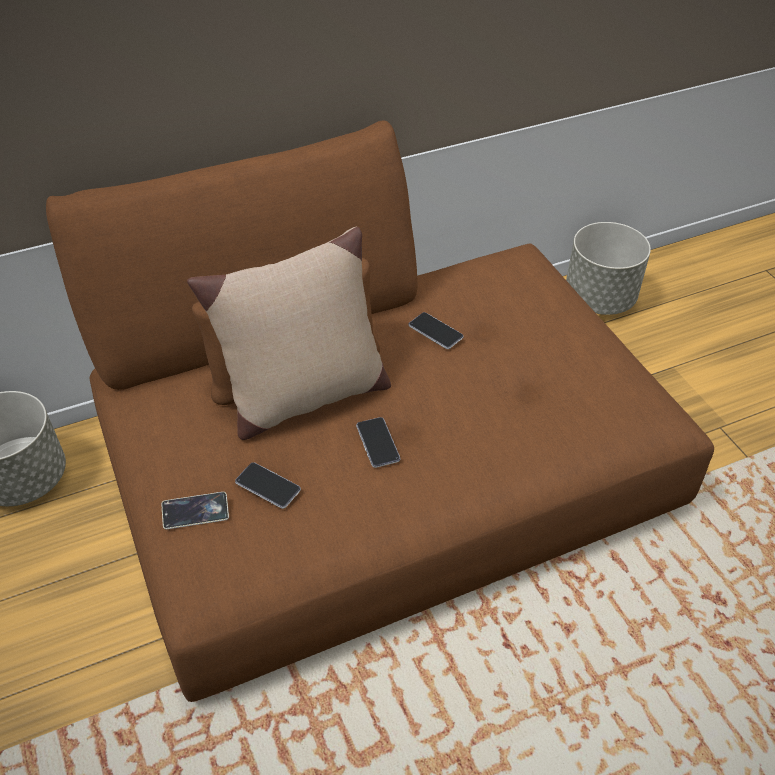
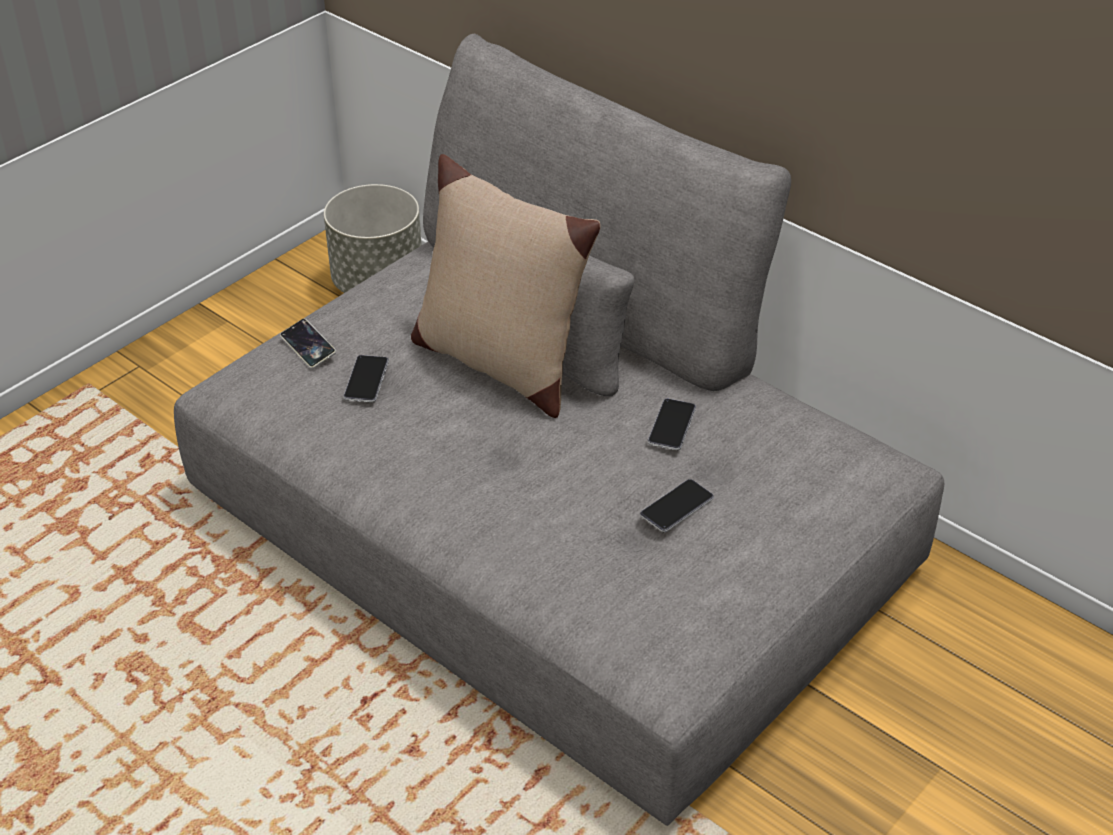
camera: 65 degrees right, 5 degrees down
(377, 443) = (468, 435): phone -> phone (676, 507)
(387, 467) = (553, 526): brown sofa -> grey sofa
(599, 298) = (1021, 646): grey planter -> none

